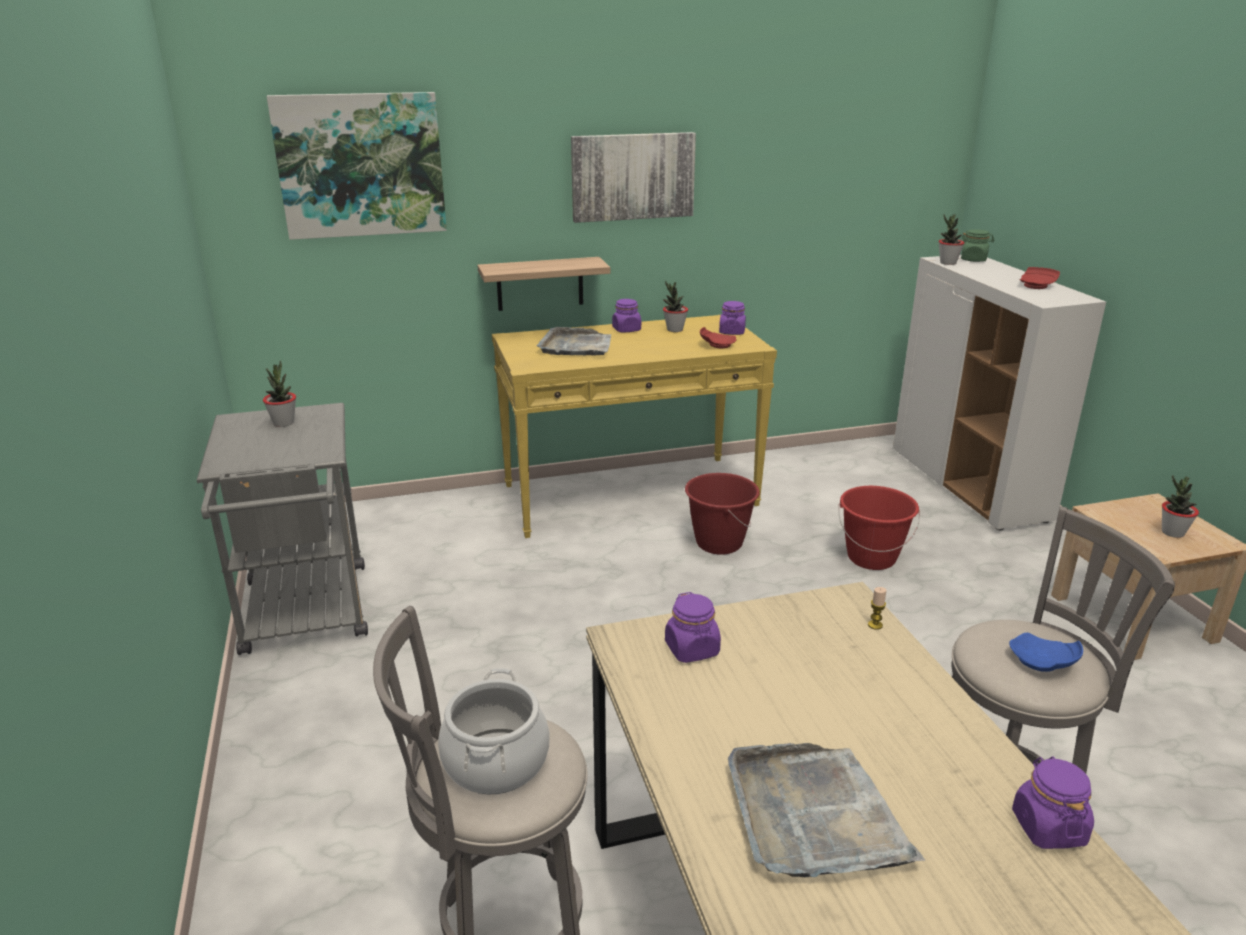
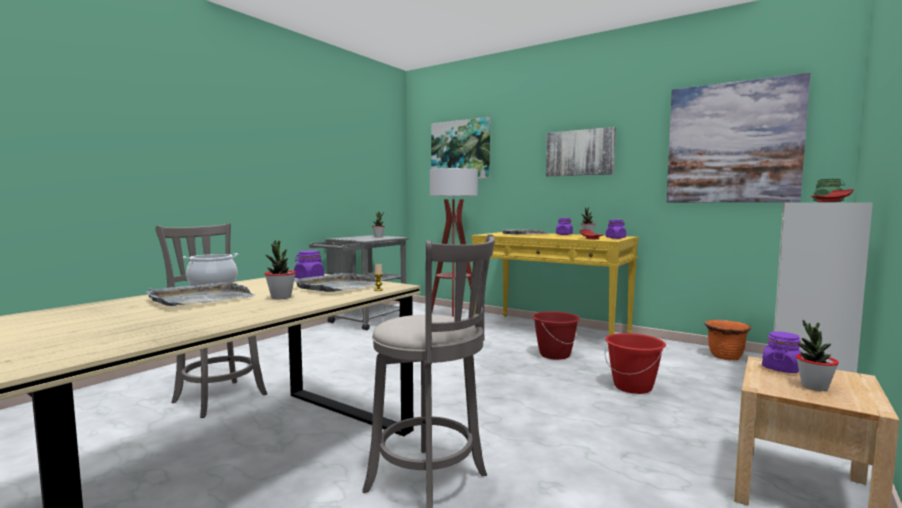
camera: 50 degrees right, 20 degrees down
(432, 521) = (453, 316): none -> floor lamp
(540, 284) = (529, 208): shelf -> none
(814, 648) = (338, 287): none -> grey tray
(849, 459) = (725, 356): none -> orange planter
(851, 166) = (732, 143): none -> picture
(948, 263) = (795, 202): potted plant -> potted plant (281, 297)
(1043, 663) = (417, 324): blue plate -> none
(1048, 827) = (224, 322): purple jar -> purple jar (781, 369)

